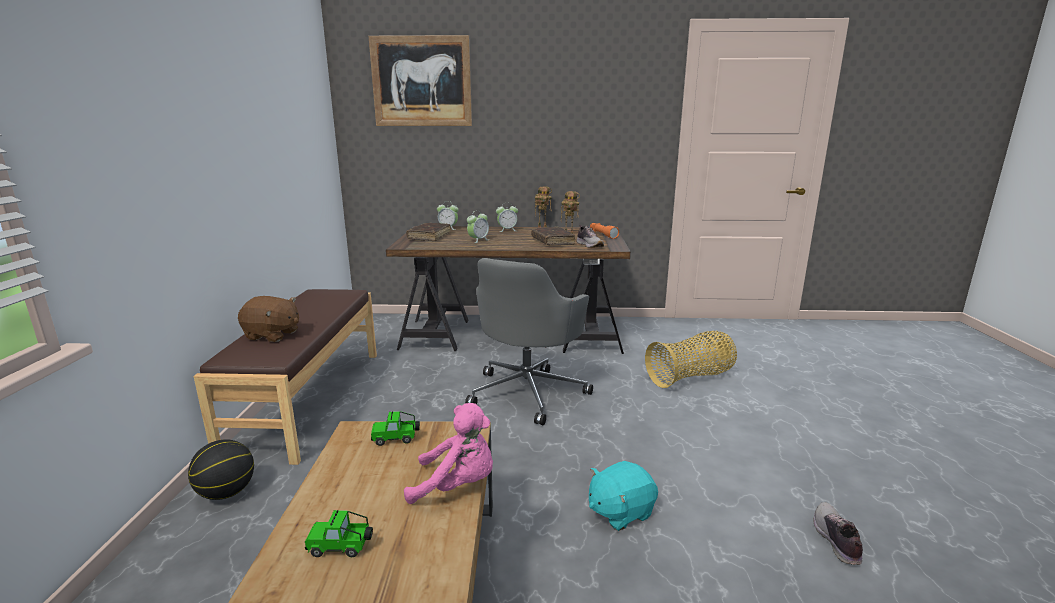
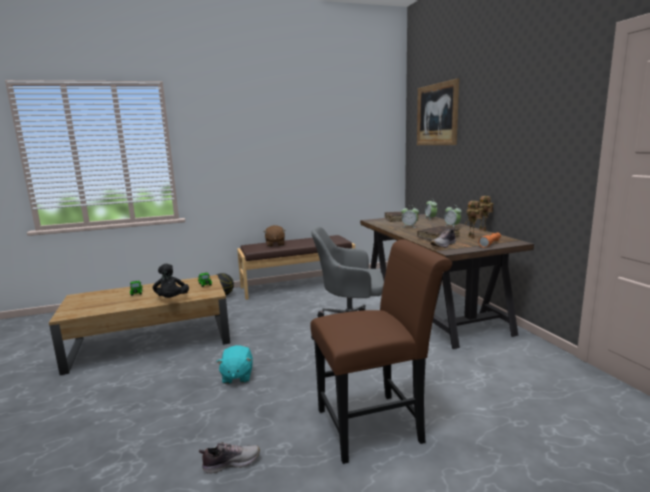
camera: 70 degrees right, 5 degrees down
(457, 485) = (172, 299): pink plush toy -> black plush toy
(620, 511) = (237, 376): turquoise plush toy -> turquoise plush toy turned 135 degrees counterclockwise
(691, 377) = (441, 384): basket -> none
(757, 426) = (377, 424): none -> brown chair

